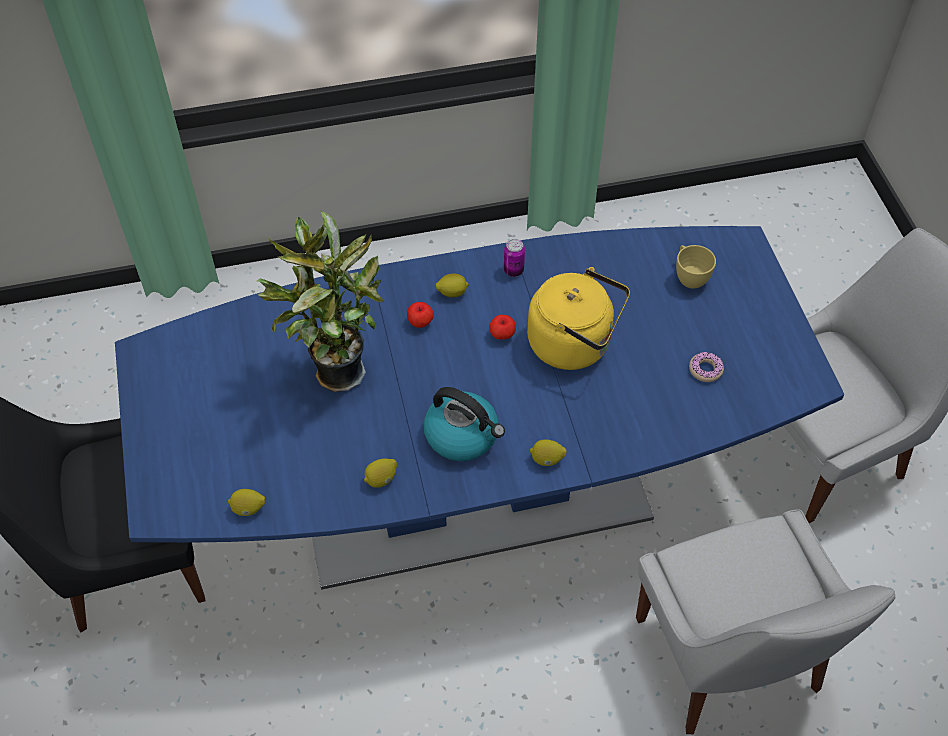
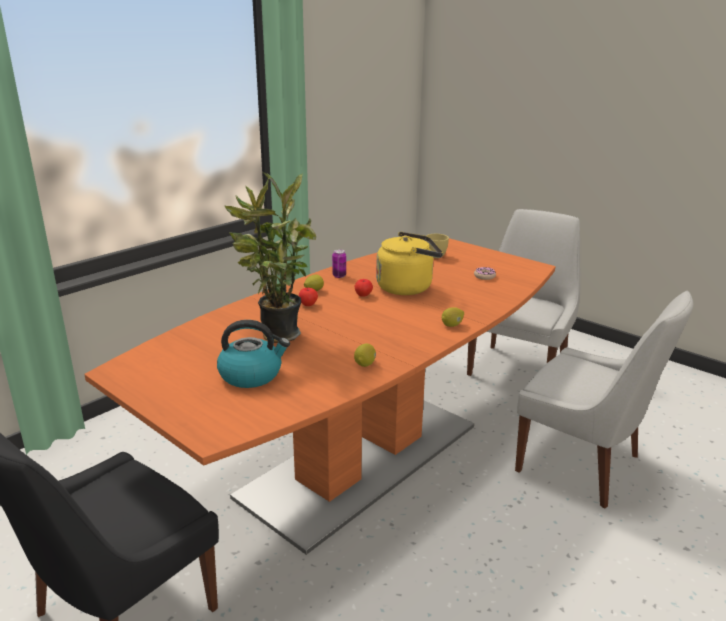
camera: 35 degrees left, 30 degrees down
(248, 509) = (287, 408): lemon -> none
(463, 435) = (392, 332): kettle -> kettle (252, 375)
(472, 495) = (361, 460): blue dining table -> orange dining table

